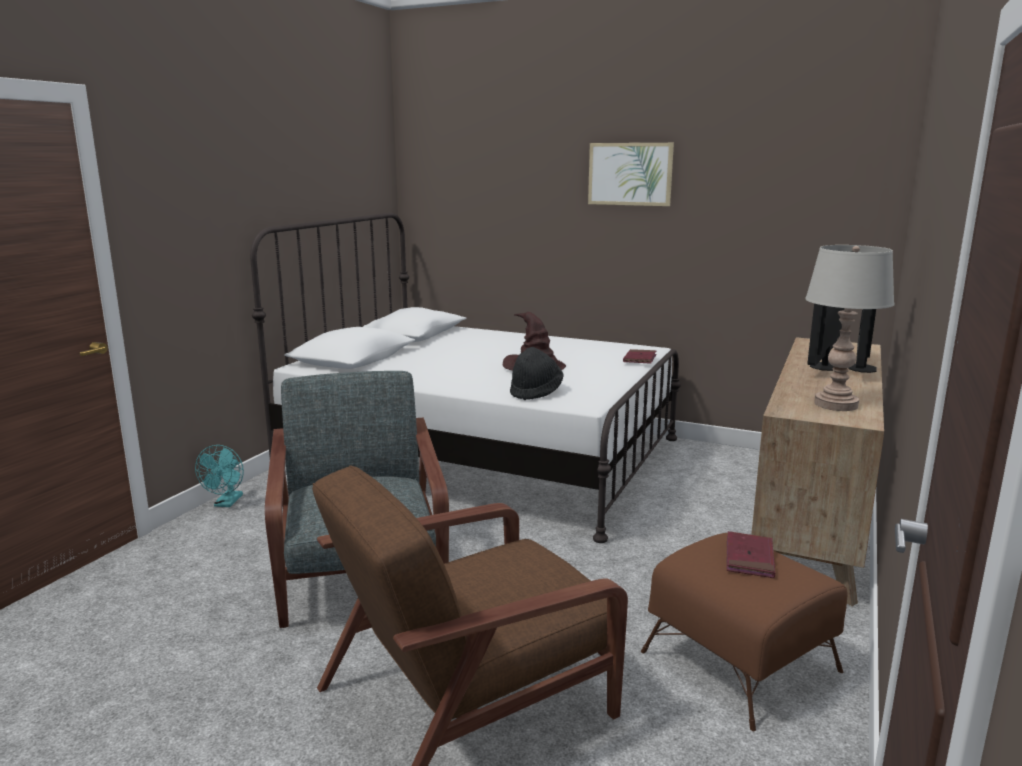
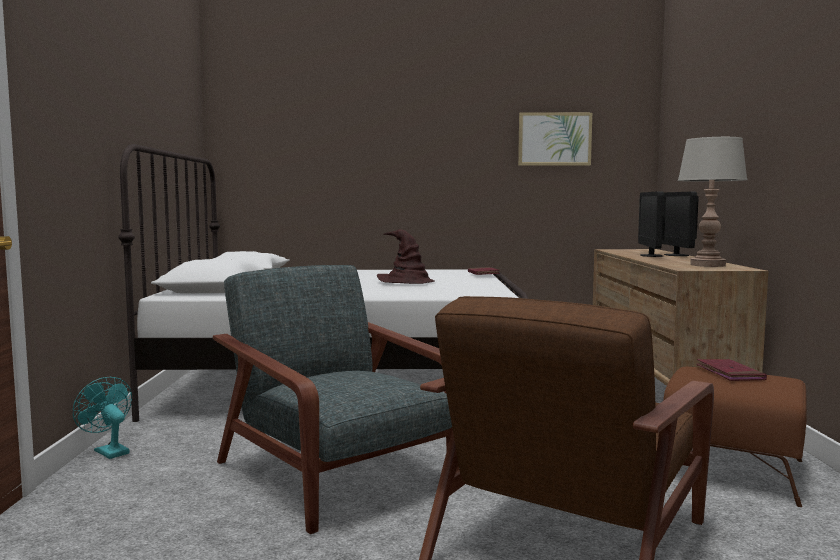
camera: 25 degrees left, 10 degrees down
(226, 503) = (108, 451): turquoise fan -> turquoise fan turned 150 degrees clockwise
(535, 392) = (440, 291): black hat -> none
(630, 174) = (442, 123): picture -> picture (554, 139)

